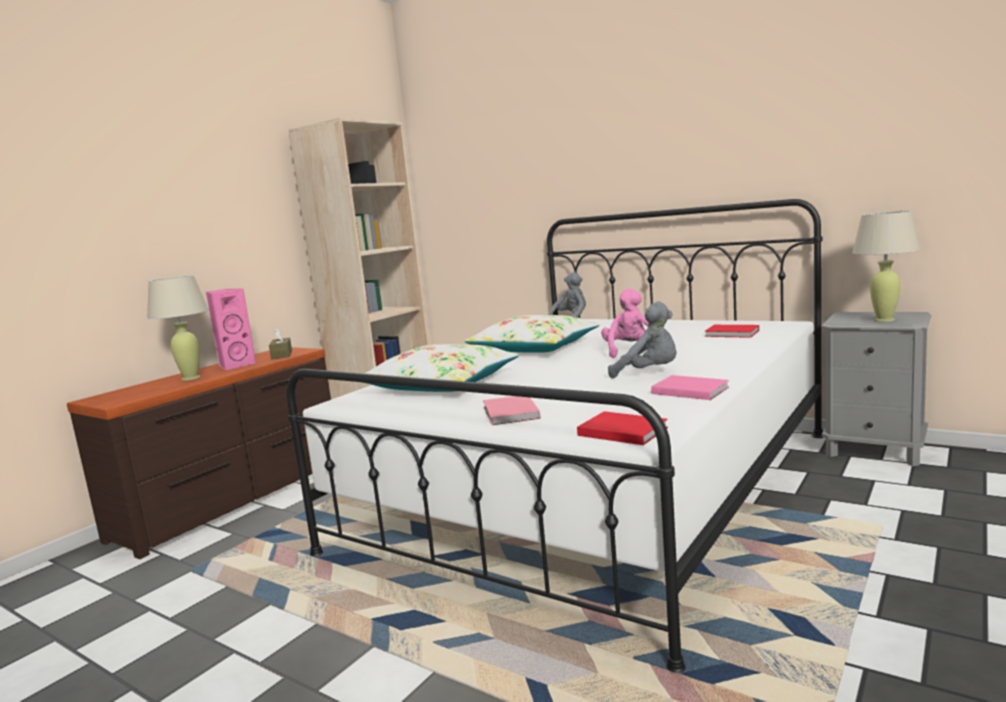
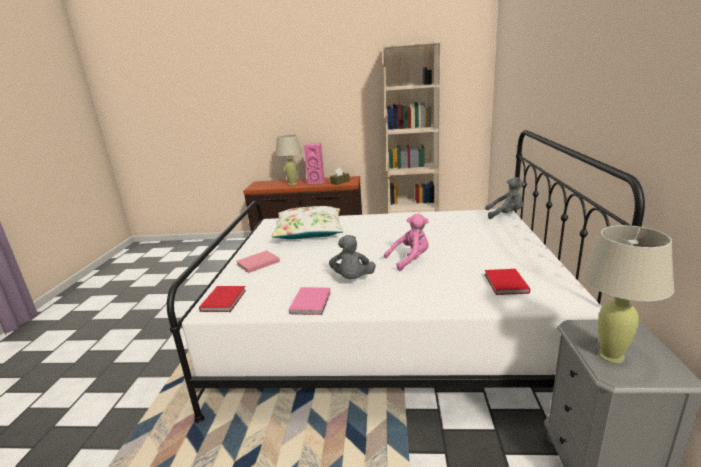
camera: 60 degrees right, 10 degrees up
(534, 348) = (406, 228): white pillow -> none

